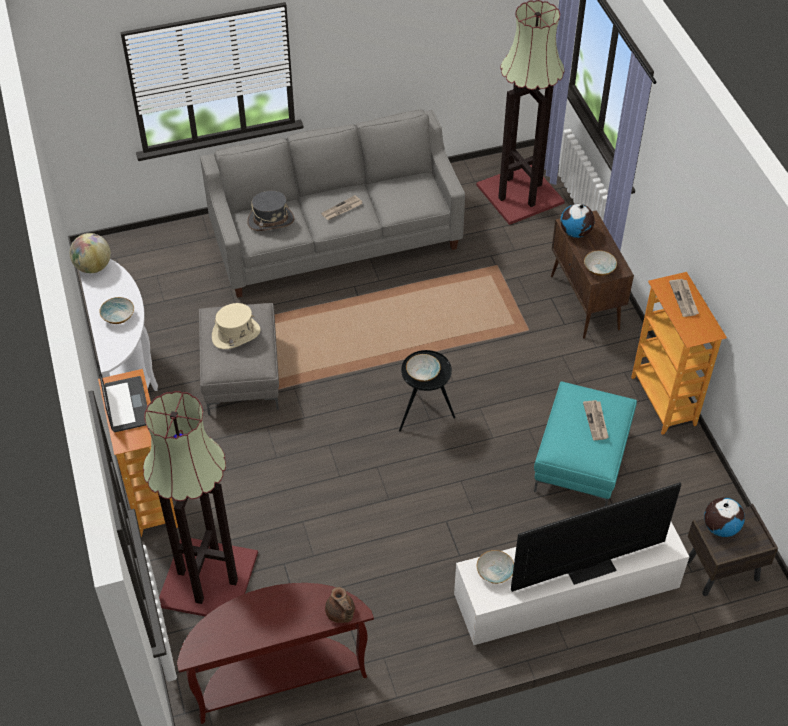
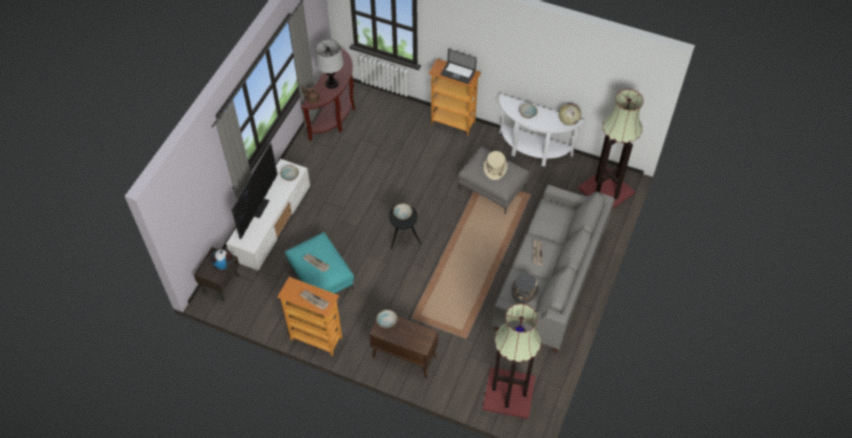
camera: 130 degrees right, 5 degrees up
(207, 578) = (398, 120): floor lamp -> floor lamp (607, 190)
(270, 221) = (555, 219): grey hat -> grey hat (524, 291)
(278, 611) = (332, 83): none -> table lamp
(576, 232) = (420, 332): globe -> none

